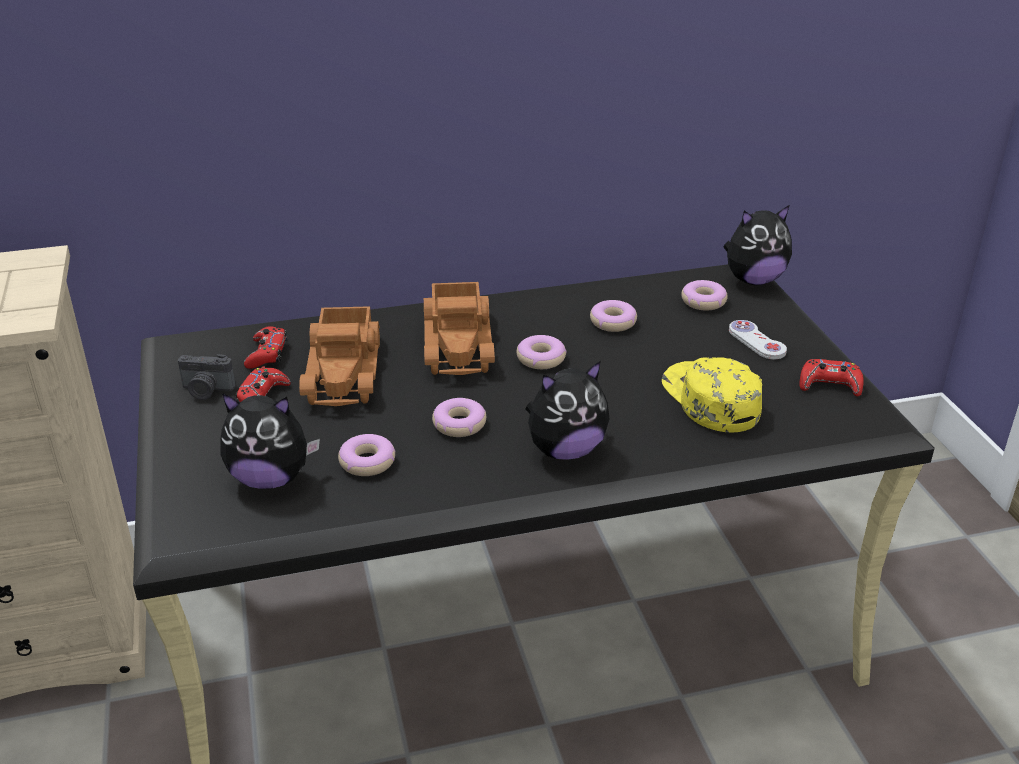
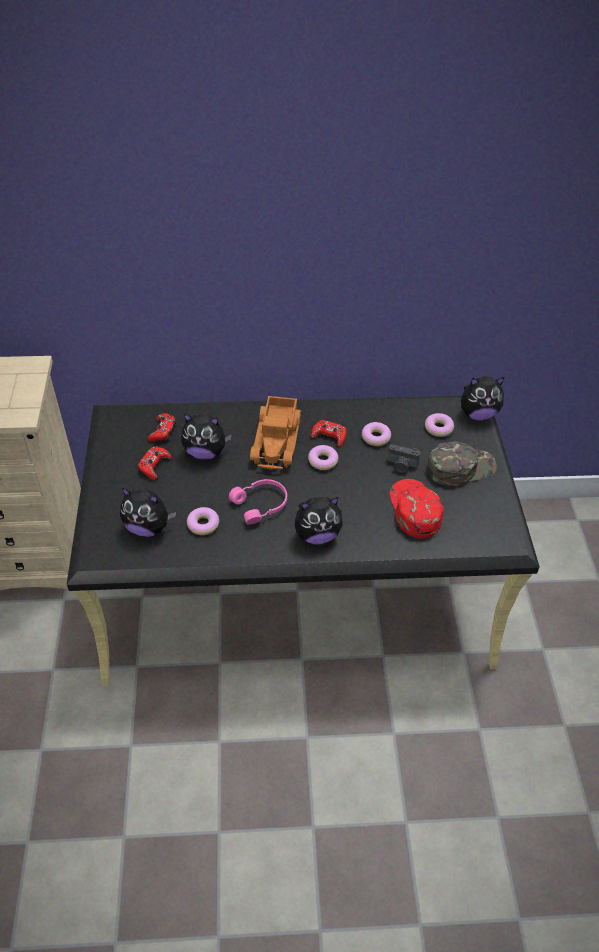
camera: 10 degrees right, 15 degrees up
(206, 390) = (123, 455): camera -> camera (401, 465)
(345, 371) = (205, 452): toy truck -> plush toy
(459, 424) = (261, 505): donut -> pink headphones
(709, 399) = (414, 510): yellow cap -> red cap
(756, 341) = (460, 467): white game controller -> green cap
(829, 384) = (492, 510): red game controller -> red game controller (329, 436)

